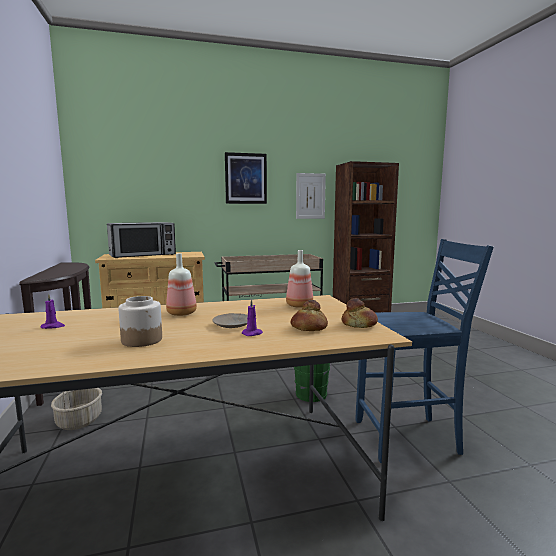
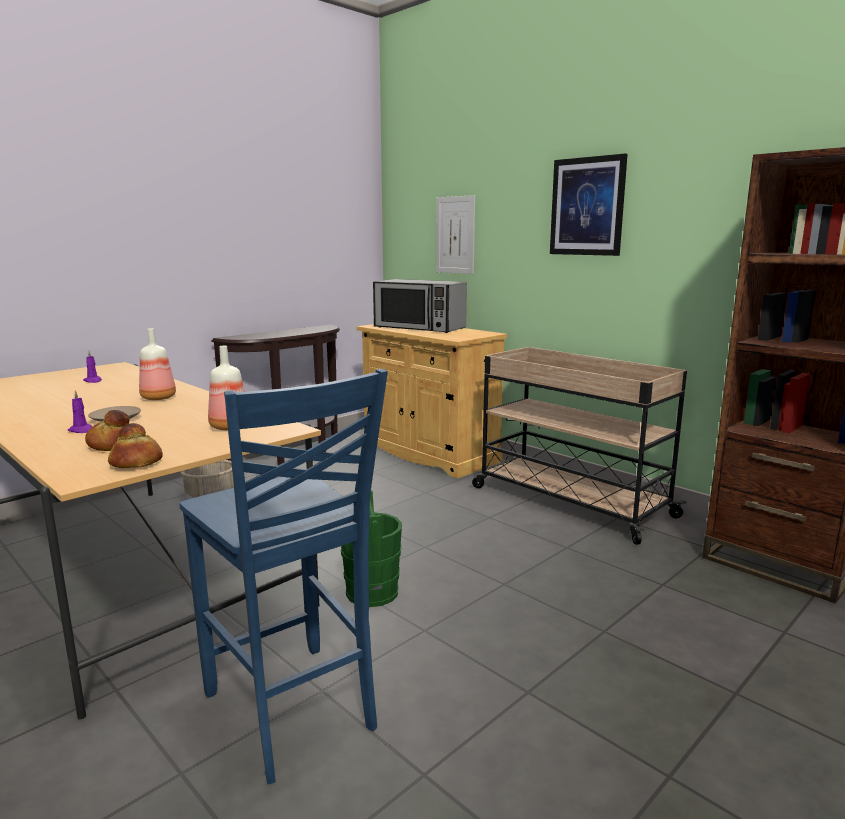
camera: 60 degrees right, 5 degrees up
(142, 340) = (54, 406): jar -> none
(310, 196) = (716, 240): picture -> picture (455, 235)

